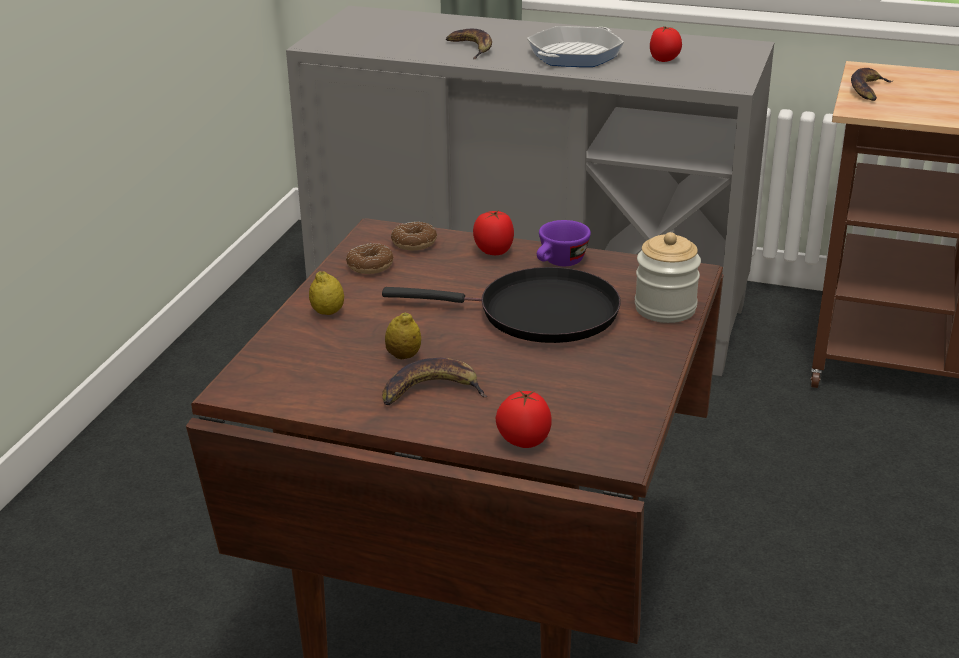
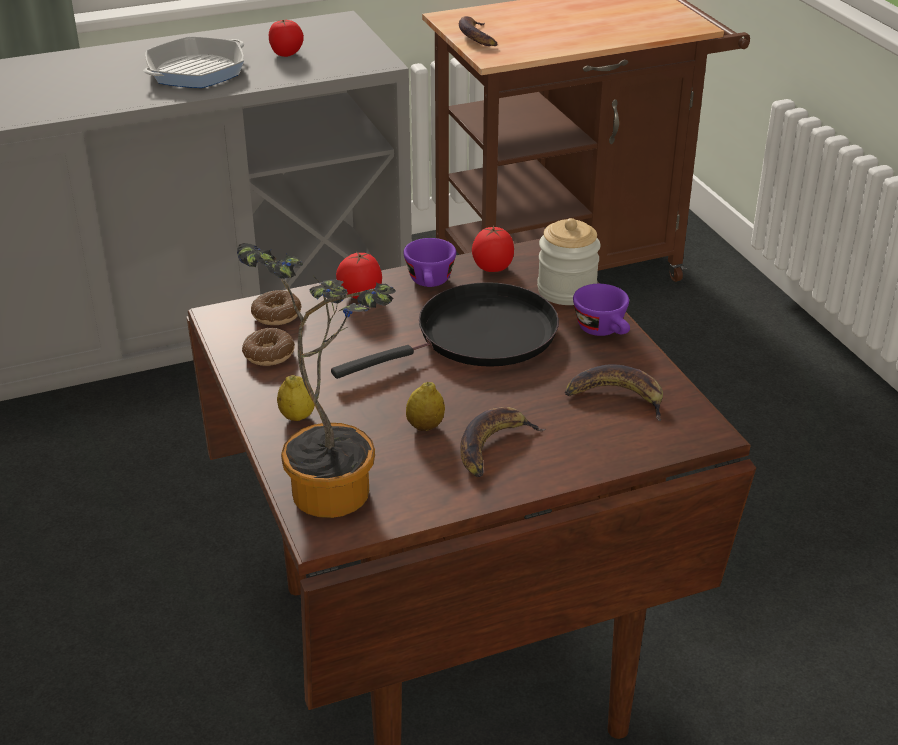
camera: 40 degrees left, 5 degrees up
(284, 365) = (333, 485): none -> potted plant
(471, 48) = (82, 92): banana -> banana (617, 397)
(523, 442) = (624, 454): tomato -> tomato (492, 269)
(574, 55) = (196, 71): frying pan -> frying pan turned 45 degrees clockwise
(650, 350) = (604, 331): none -> purple cup

